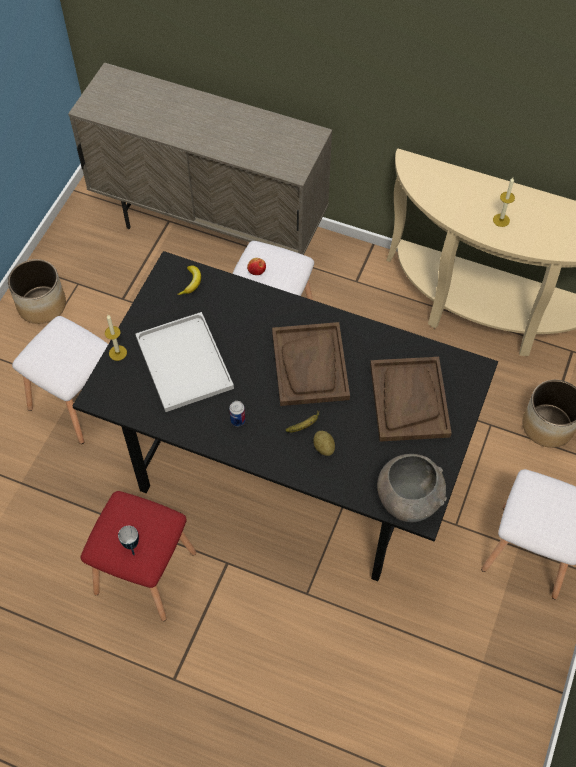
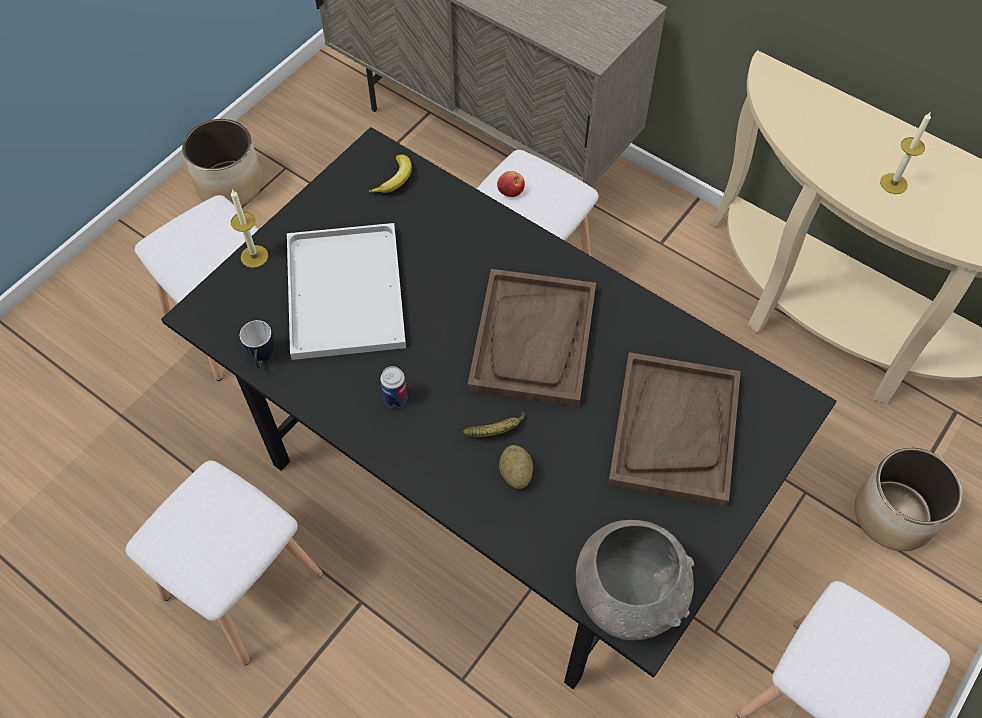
camera: 15 degrees right, 0 degrees up
(132, 547) = (199, 552): mug -> mug (262, 359)
(143, 573) = (240, 585): red stool -> white stool

